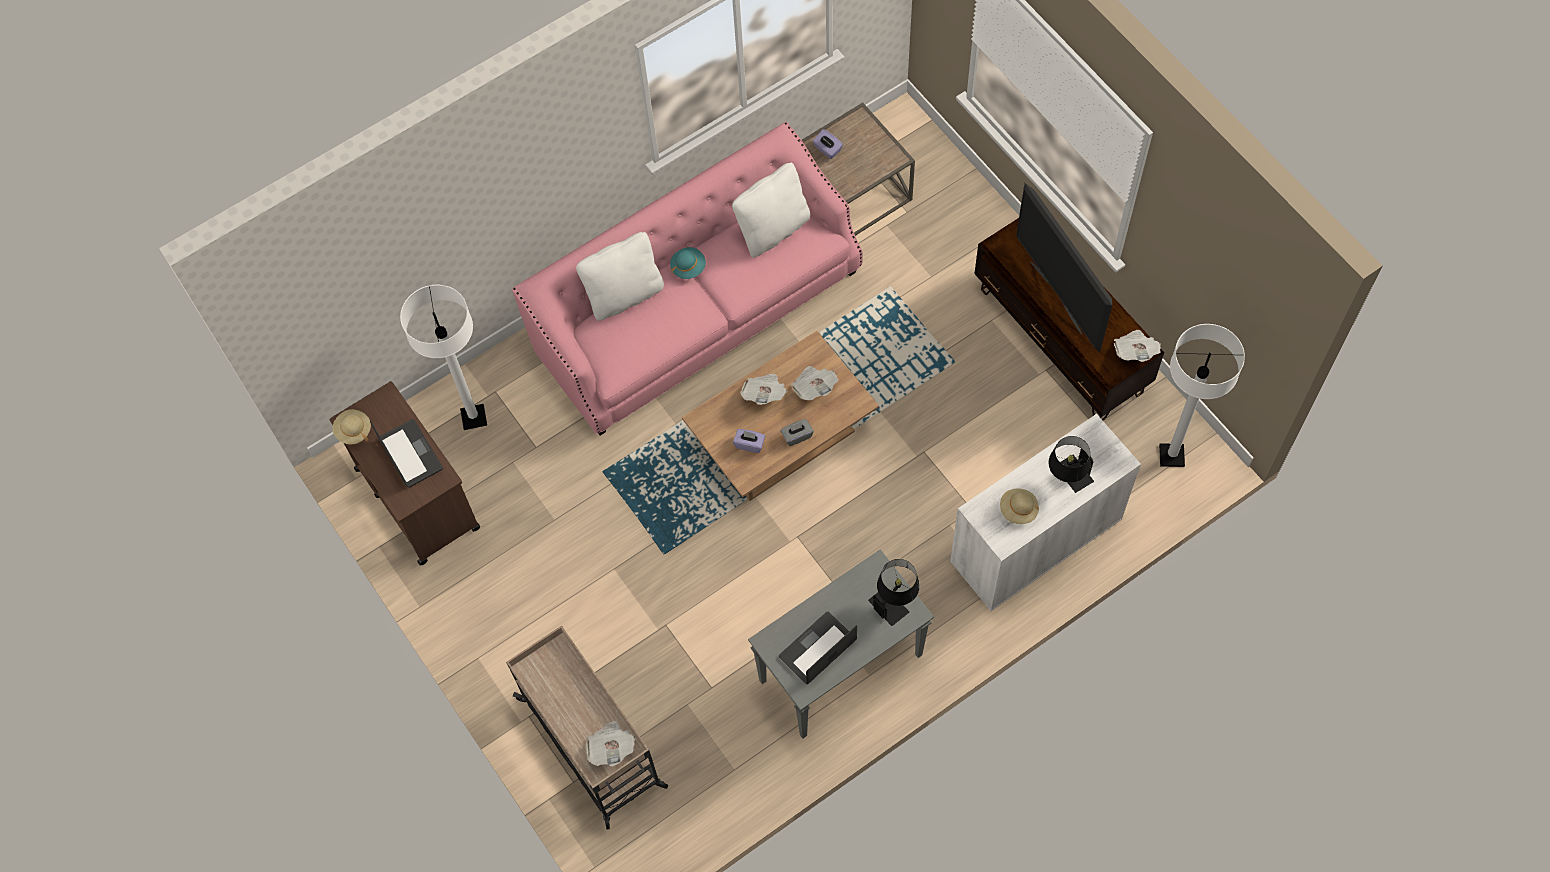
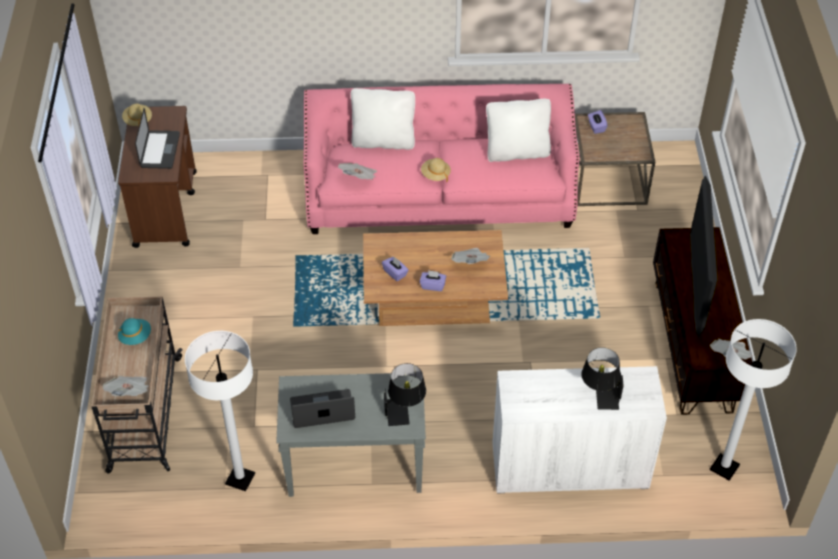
camera: 30 degrees right, 15 degrees down
(474, 417) = (241, 182): white floor lamp -> white floor lamp (240, 479)
(688, 267) = (440, 146): turquoise hat -> turquoise hat (135, 337)
(764, 394) = (431, 249): newspaper -> newspaper (359, 178)
(797, 436) = (433, 285): grey tissue box -> purple tissue box
(1018, 510) = (543, 396): beige hat -> beige hat (435, 175)

